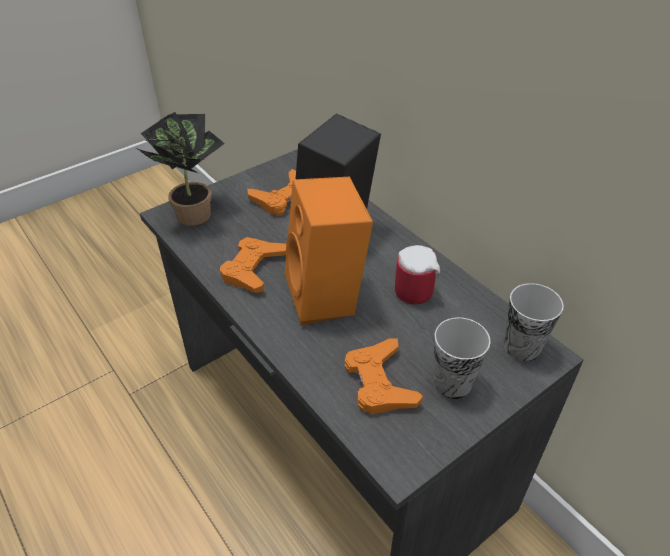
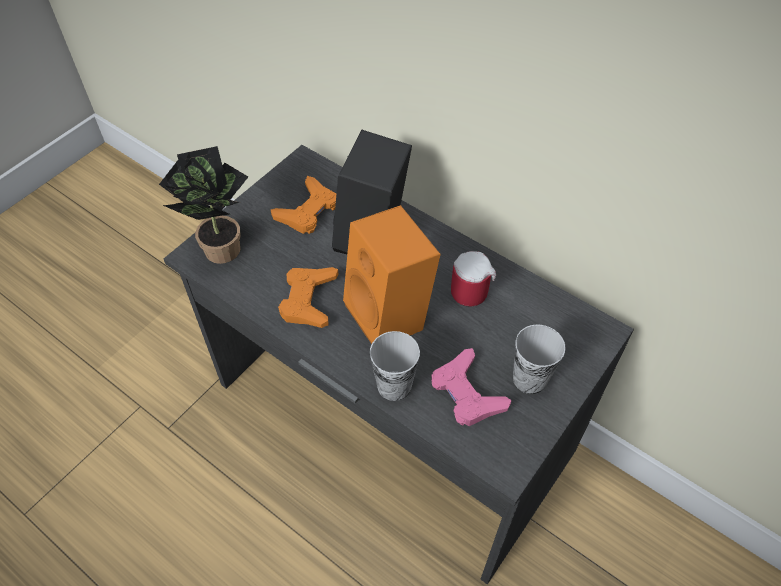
camera: 15 degrees left, 10 degrees up
(379, 382) = (467, 393): orange game controller -> pink game controller
(521, 347) = (579, 329): cup -> cup (394, 385)

